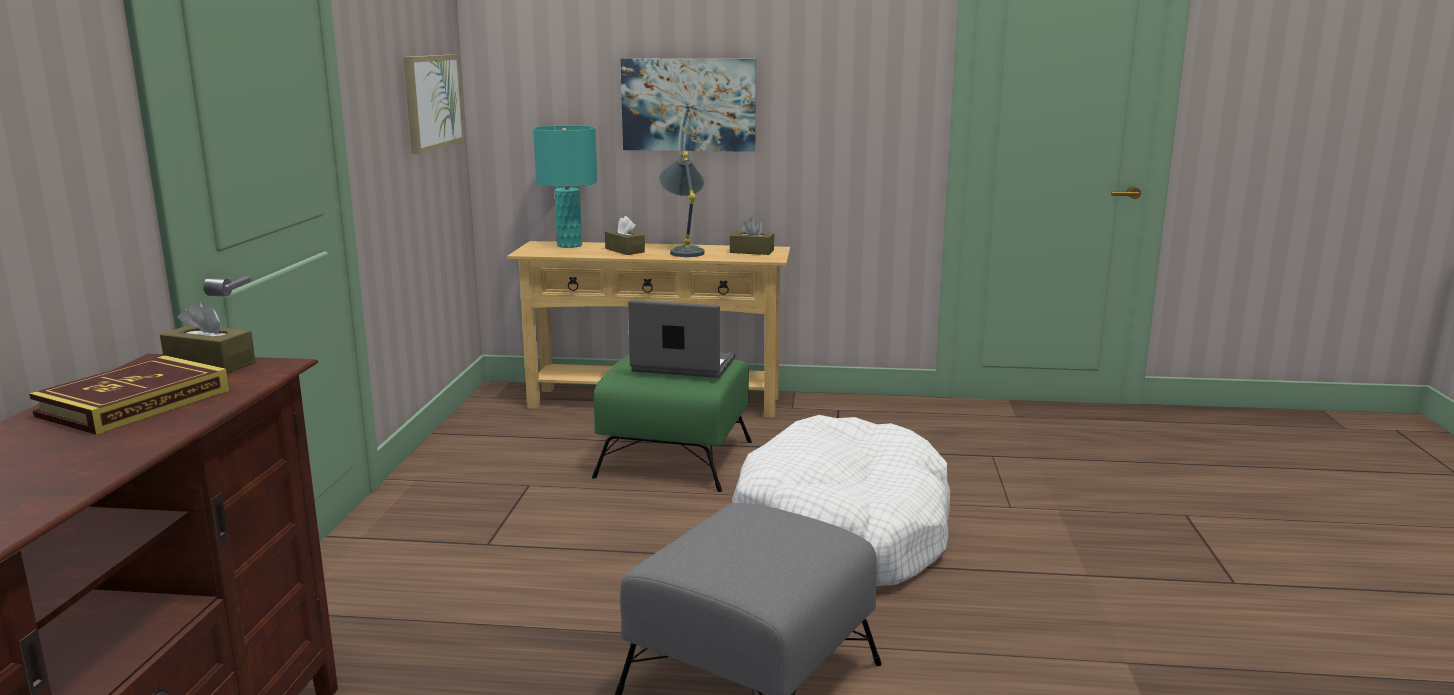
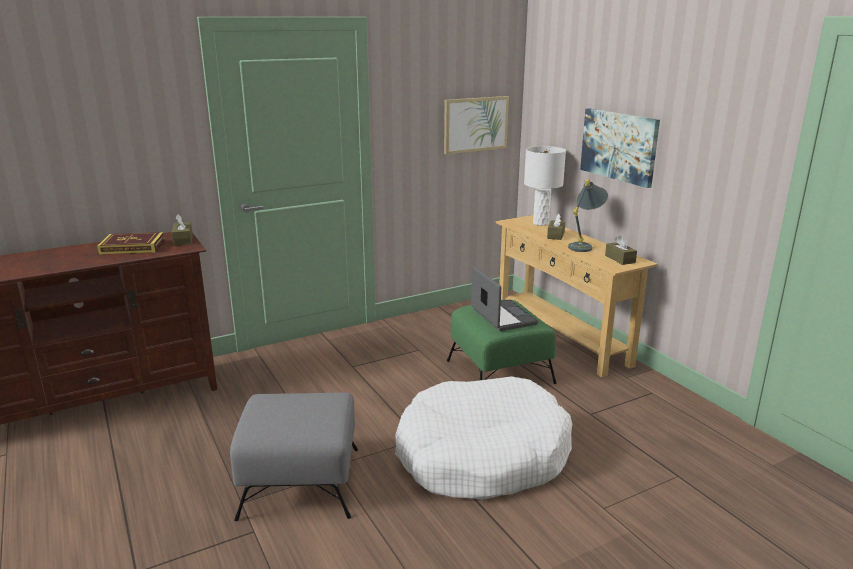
camera: 55 degrees right, 5 degrees up
(569, 245) = (540, 223): turquoise table lamp -> white table lamp

